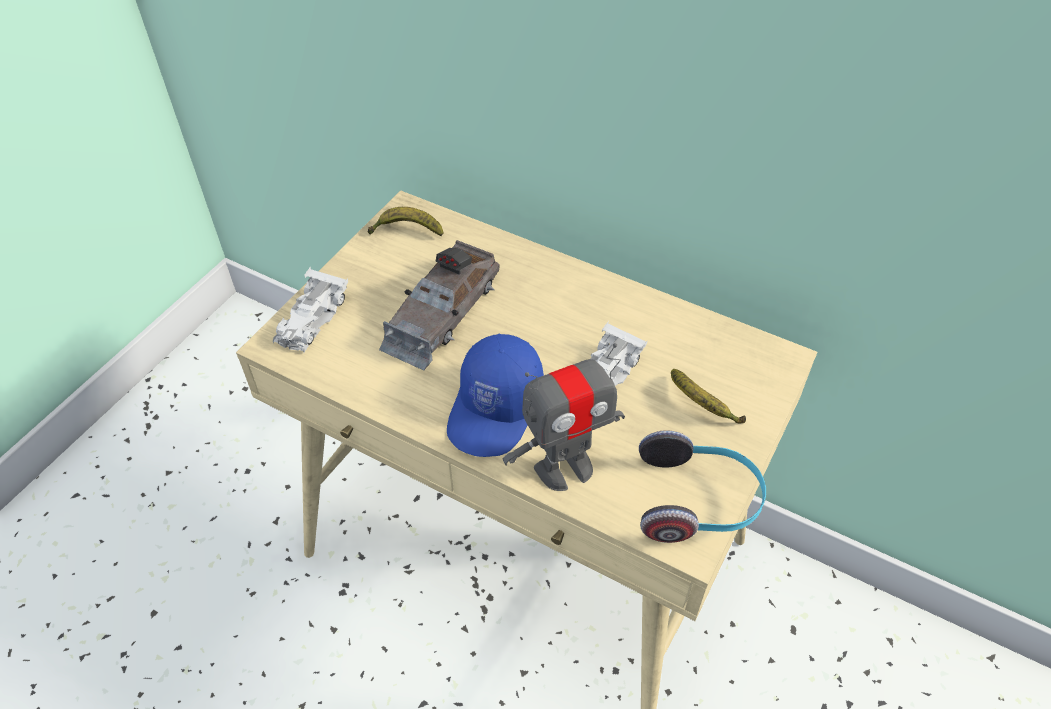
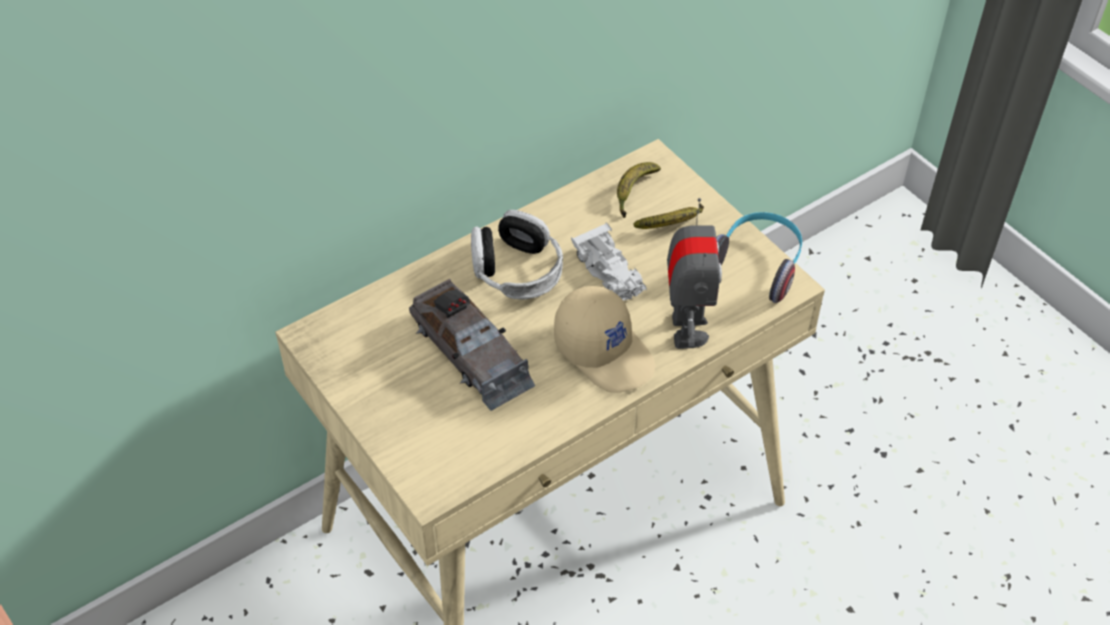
camera: 65 degrees left, 0 degrees up
(311, 319) = (416, 453): white toy car -> none
(406, 231) = (342, 344): banana -> banana (634, 192)
(496, 409) = (605, 351): blue cap -> beige cap
(558, 308) = (516, 270): none -> headphones

